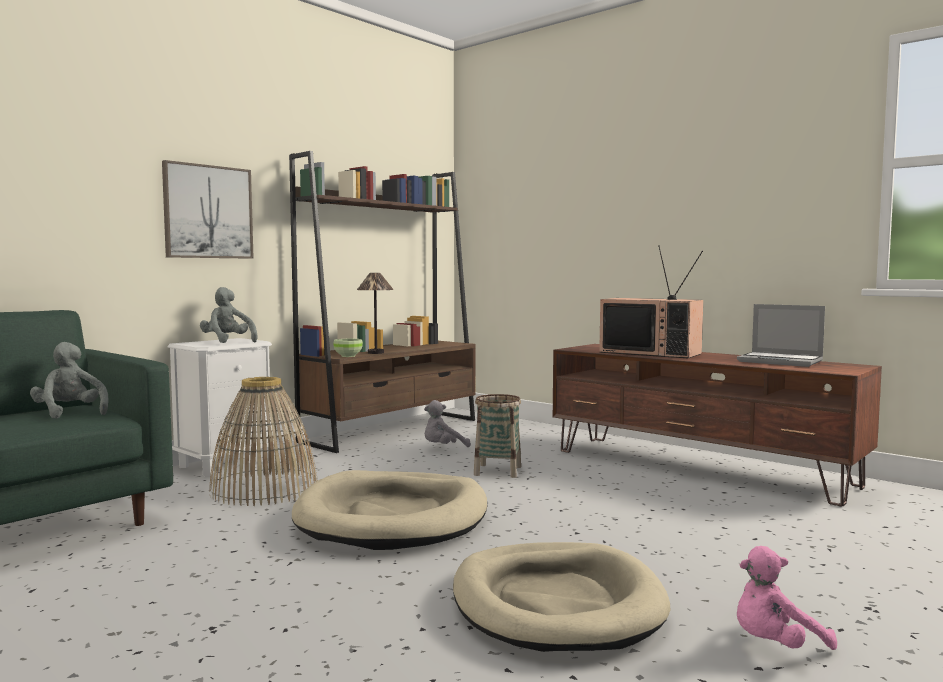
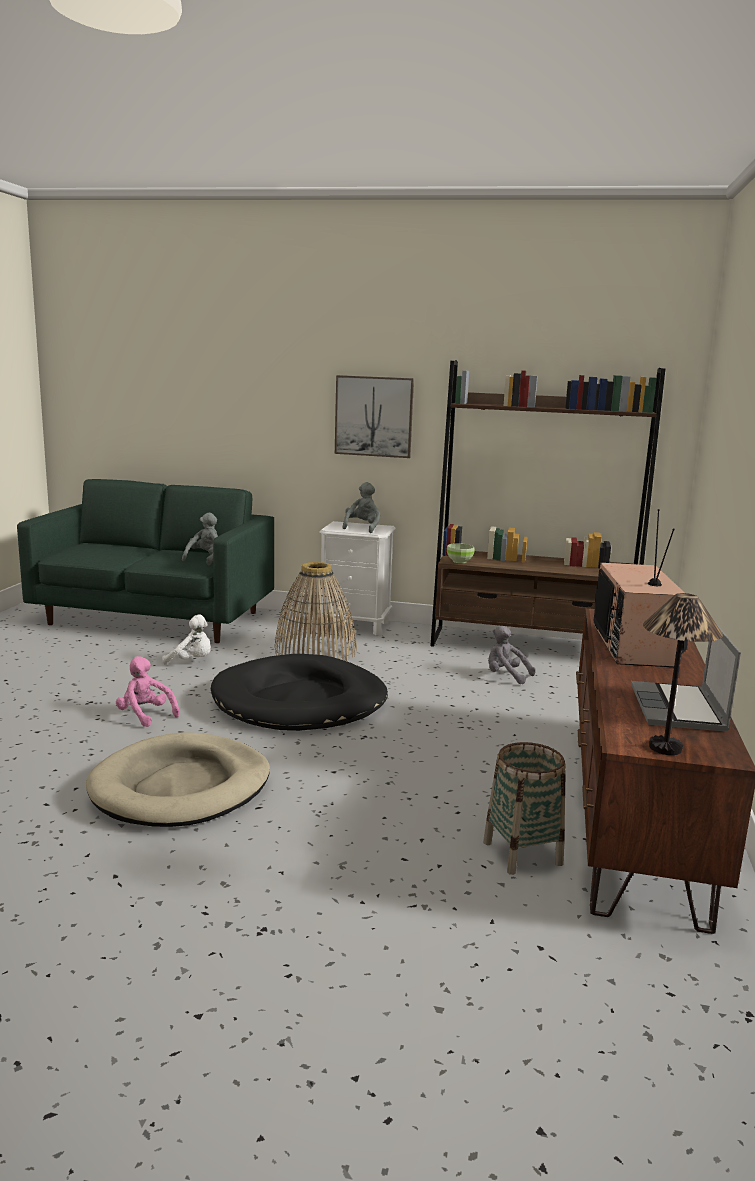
camera: 60 degrees right, 10 degrees up
(179, 546) = (191, 661): none -> white plush toy
(376, 353) = (496, 564): table lamp -> table lamp (666, 748)
(393, 517) = (300, 701): beige dog bed -> black dog bed
(497, 471) = (466, 711): basket -> basket (522, 853)
(775, 645) = (156, 881): pink plush toy -> pink plush toy (145, 715)

